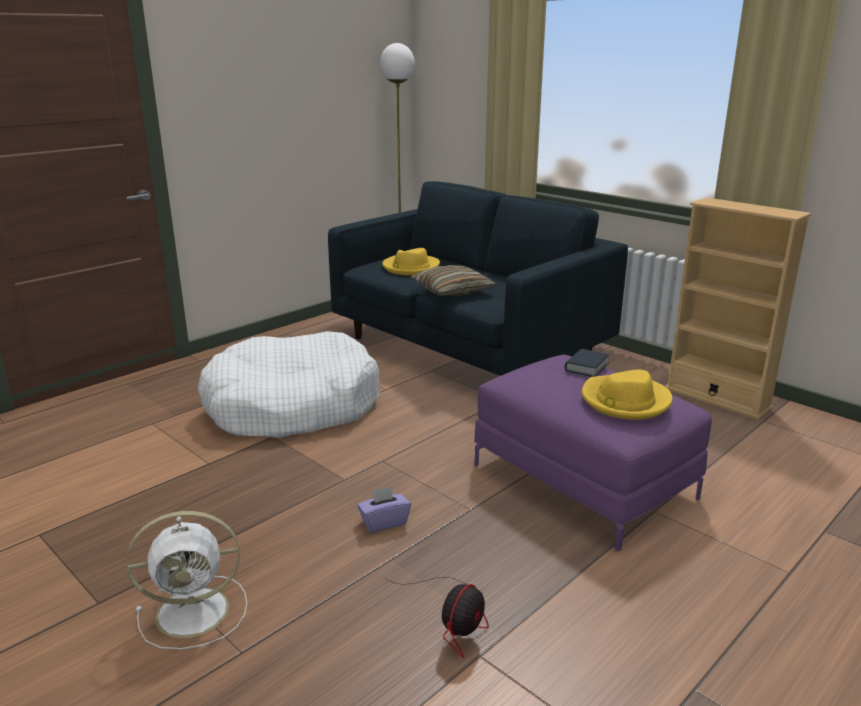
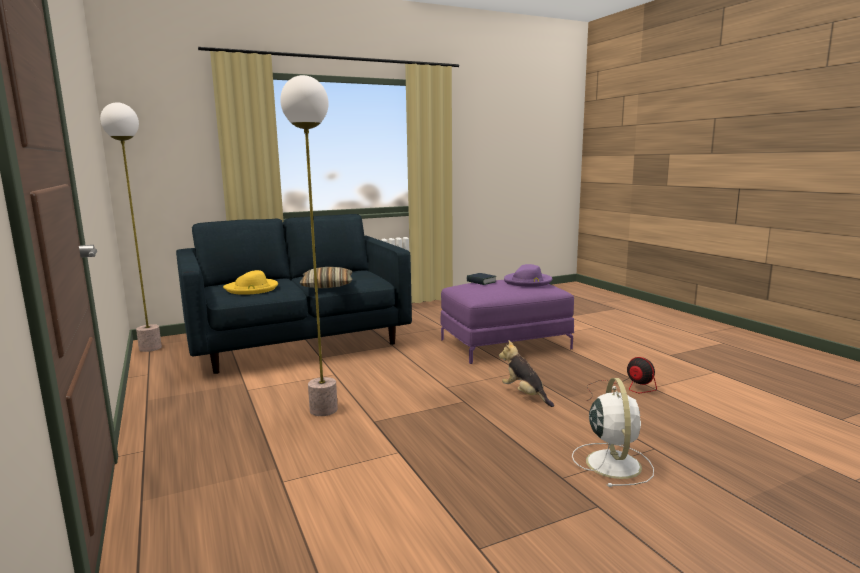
camera: 70 degrees left, 10 degrees down
(292, 406) = (323, 410): white dog bed -> floor lamp
(384, 522) = (525, 395): purple tissue box -> plush toy
(624, 401) = (528, 282): yellow hat -> purple hat
(717, 398) = (439, 306): beige bookcase -> none

